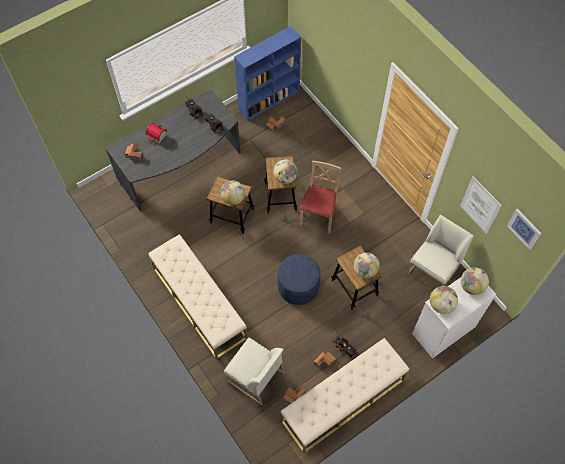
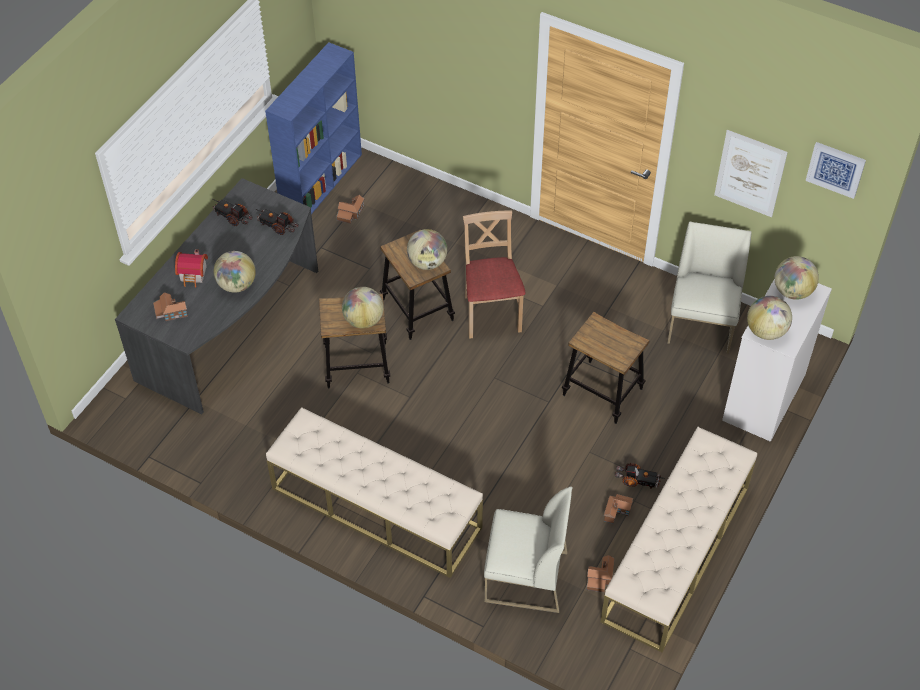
camera: 25 degrees left, 10 degrees down
(298, 286) = (517, 423): blue ottoman -> none
(365, 270) = (621, 342): globe -> globe (236, 285)

